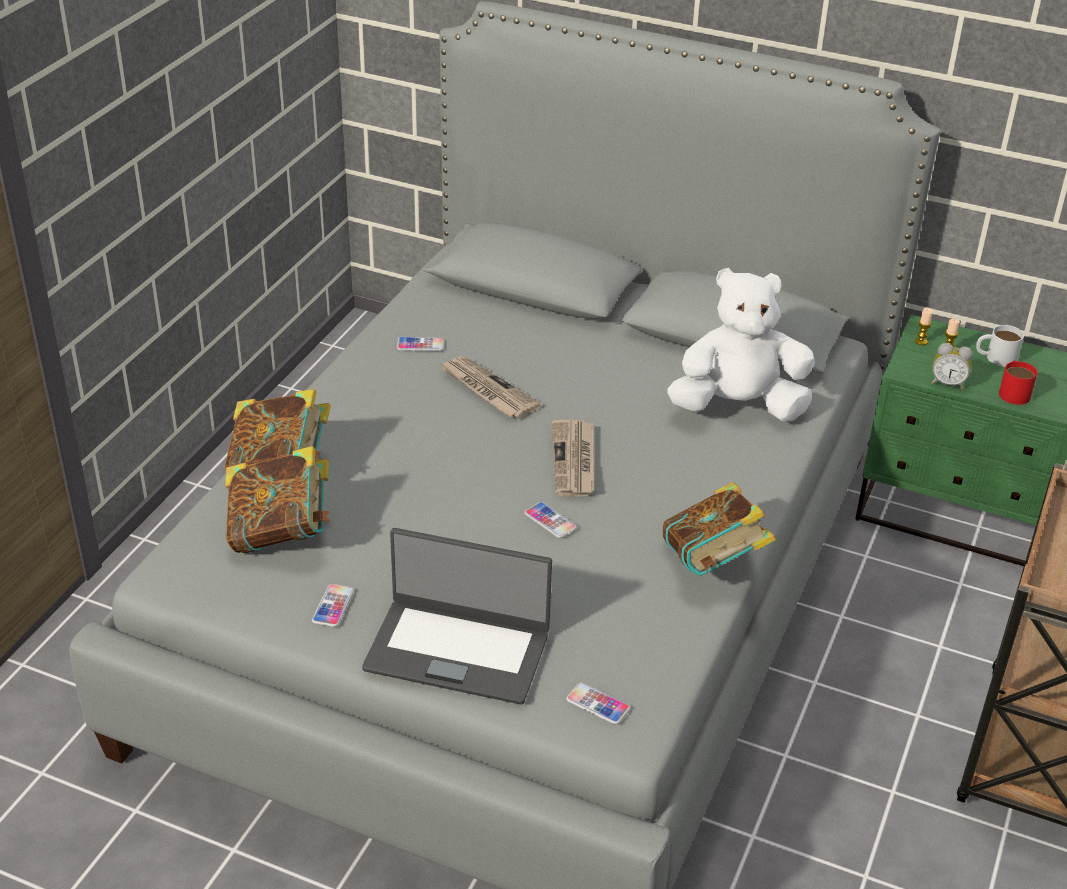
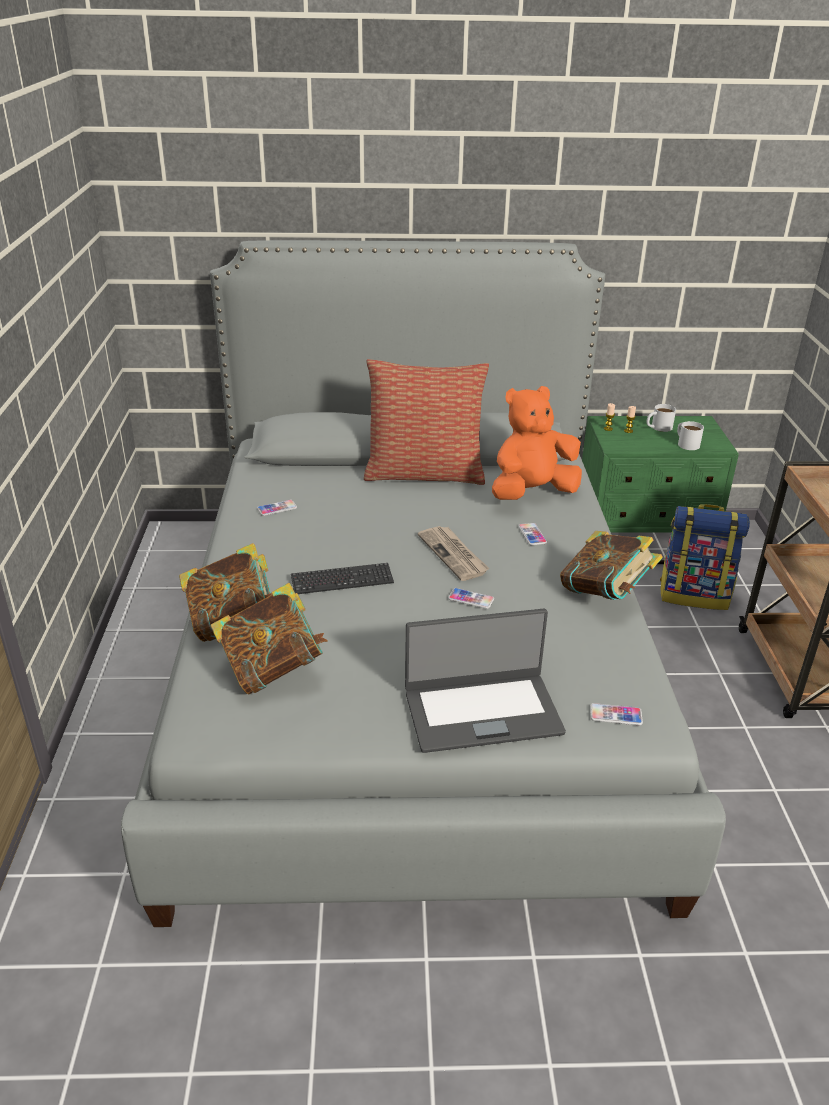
camera: 25 degrees left, 5 degrees down
(333, 606) = (358, 711): phone -> phone (532, 535)
(425, 455) = (342, 580): none -> keyboard
(487, 390) = (352, 525): newspaper -> none
(626, 344) = (424, 473): none -> pillow
(738, 407) = (532, 493): white plush toy -> orange plush toy
(947, 383) = (645, 448): alarm clock -> none
(971, 603) = (694, 595): none -> backpack
(1013, 391) = (686, 443): red mug -> white mug

